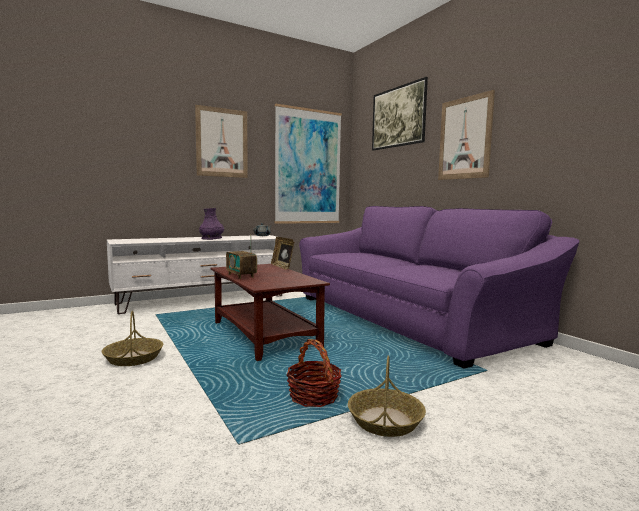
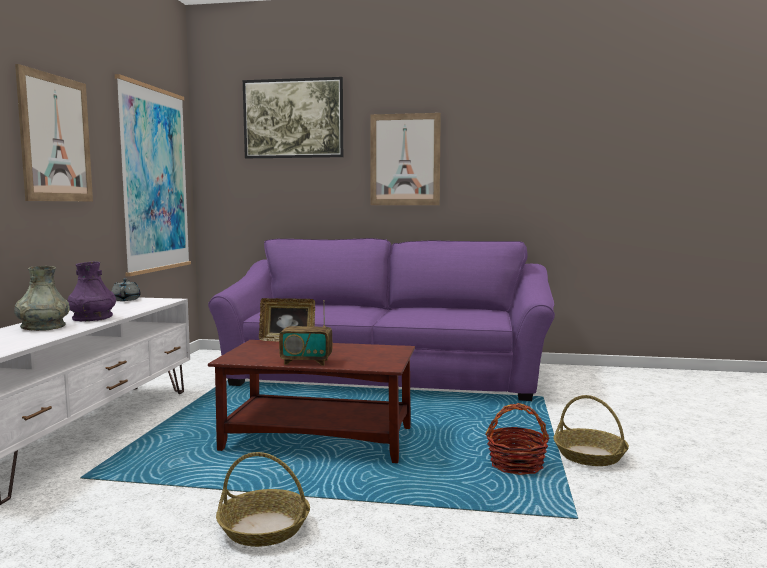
camera: 50 degrees left, 0 degrees up
(182, 239) = (43, 327): none -> grey vase

